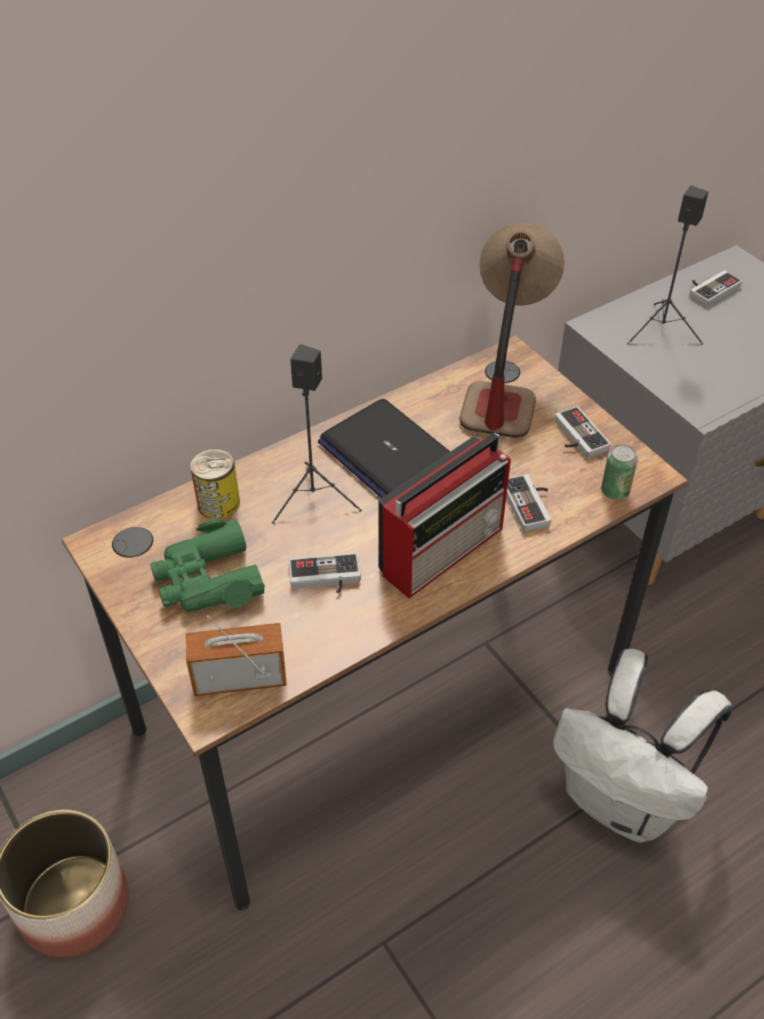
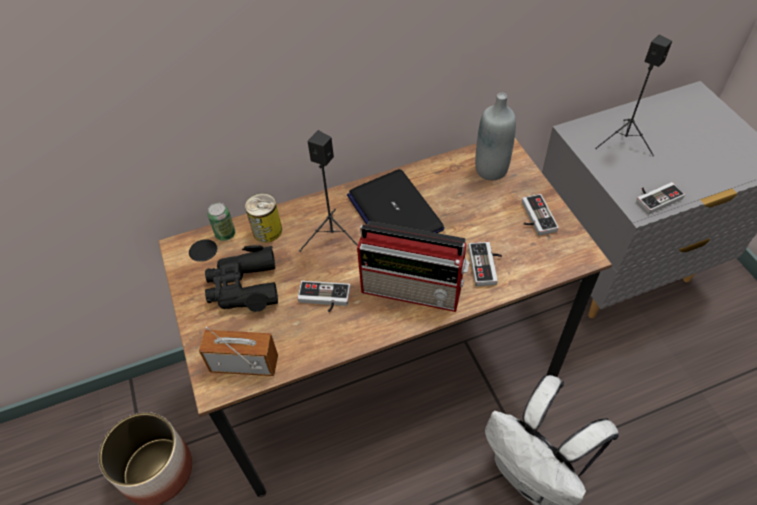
camera: 15 degrees right, 5 degrees up
(207, 580) = (244, 286): green binoculars -> black binoculars
(444, 549) = (414, 290): radio -> radio turned 45 degrees clockwise
(503, 385) = (491, 170): table lamp -> grey bottle
(615, 491) = (552, 264): can -> can (225, 234)
(710, 289) = (670, 113): game controller -> game controller (656, 197)

